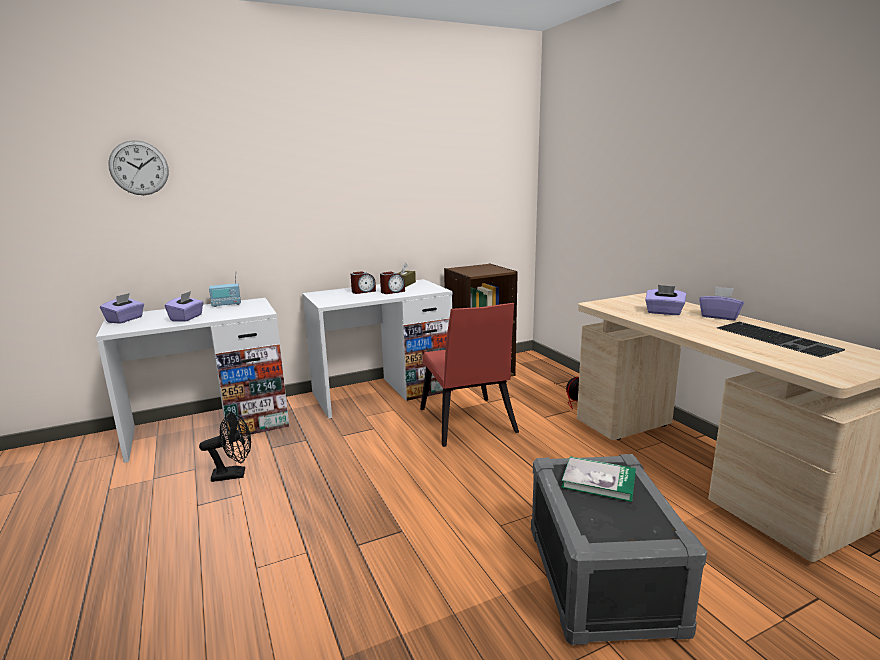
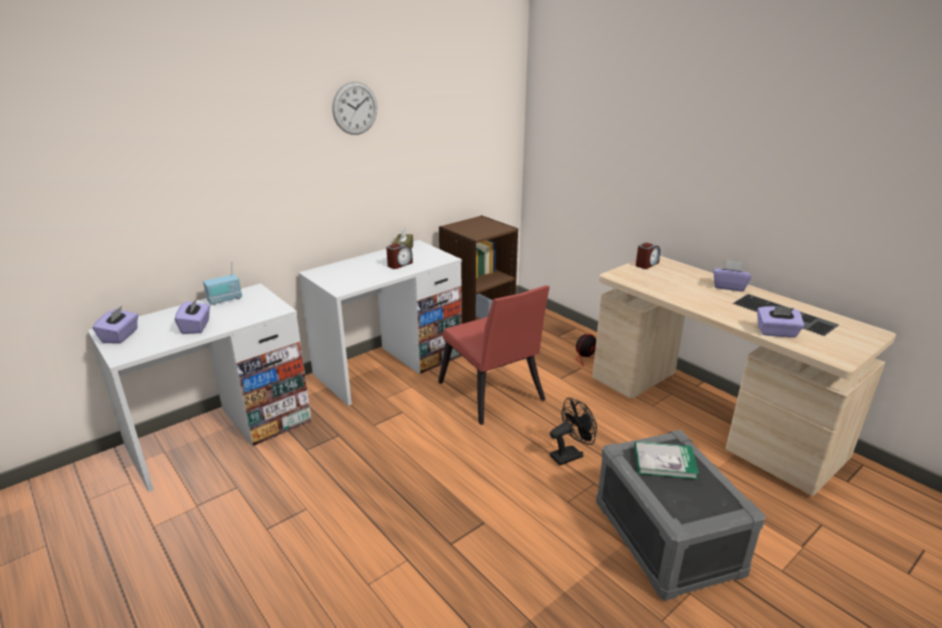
camera: 15 degrees left, 10 degrees up
(139, 168) = (109, 154): wall clock -> wall clock (355, 108)
(234, 474) = (285, 487): black fan -> black fan (570, 455)
(363, 291) = (367, 266): alarm clock -> alarm clock (646, 264)
(664, 312) = (680, 284): purple tissue box -> purple tissue box (776, 332)

